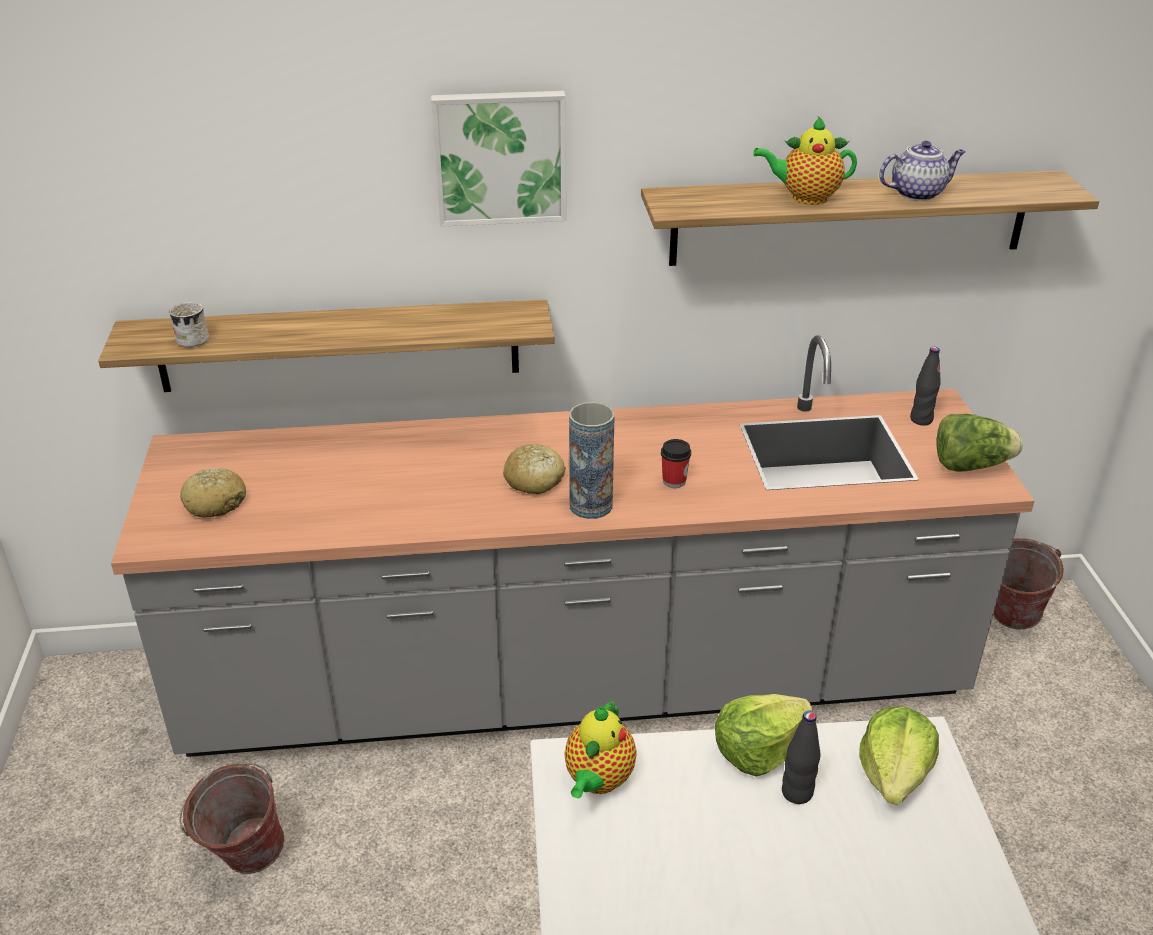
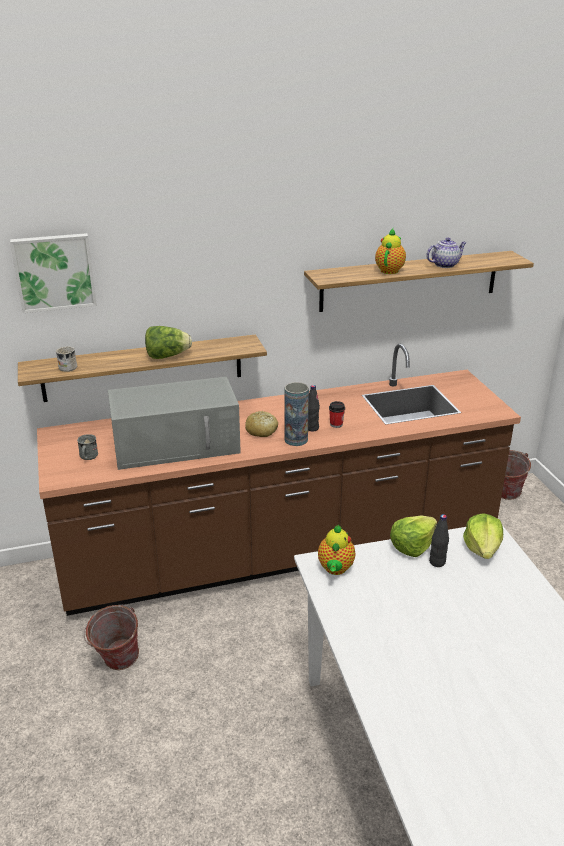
camera: 10 degrees left, 5 degrees down
(215, 503) = (87, 457): bread -> grey mug
(378, 493) = (178, 444): none -> grey microwave
(500, 157) = (231, 258): picture -> picture (54, 272)
(576, 685) = (282, 553): grey counter -> brown counter
(805, 198) = (390, 270): teapot -> teapot turned 120 degrees clockwise
(921, 420) = (454, 385): black bottle -> black bottle (312, 428)
(970, 465) = (485, 404): lettuce -> lettuce (167, 356)

